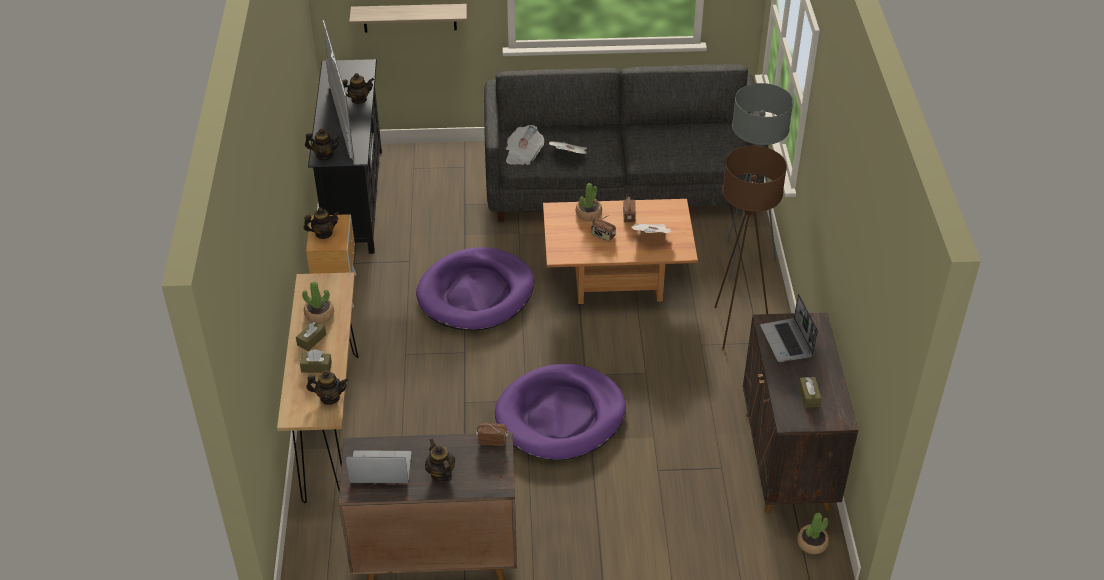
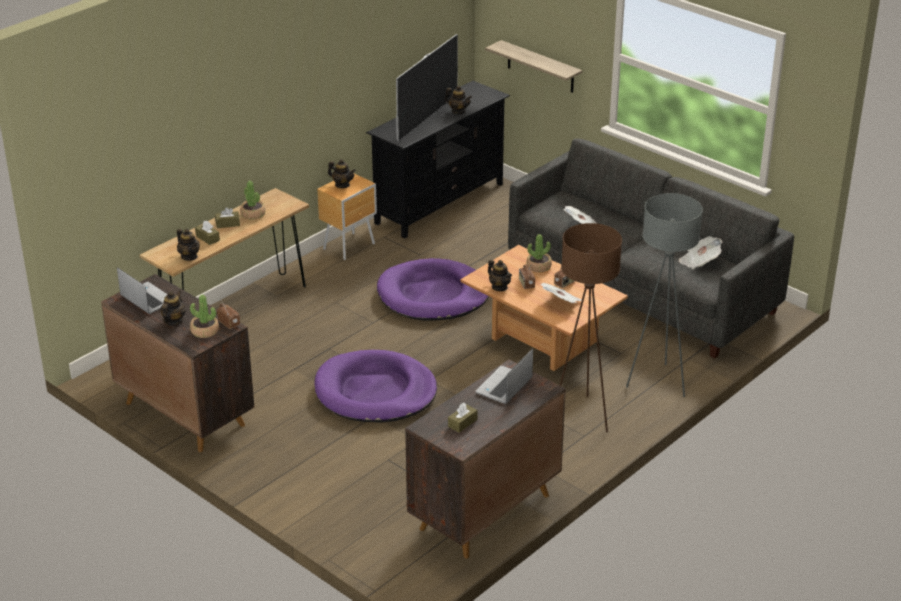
camera: 45 degrees right, 10 degrees down
(324, 155) = (385, 131): teapot -> teapot (499, 287)
(523, 154) = (549, 210): newspaper -> newspaper (699, 262)
(812, 543) = (421, 567): potted plant -> potted plant (204, 331)

